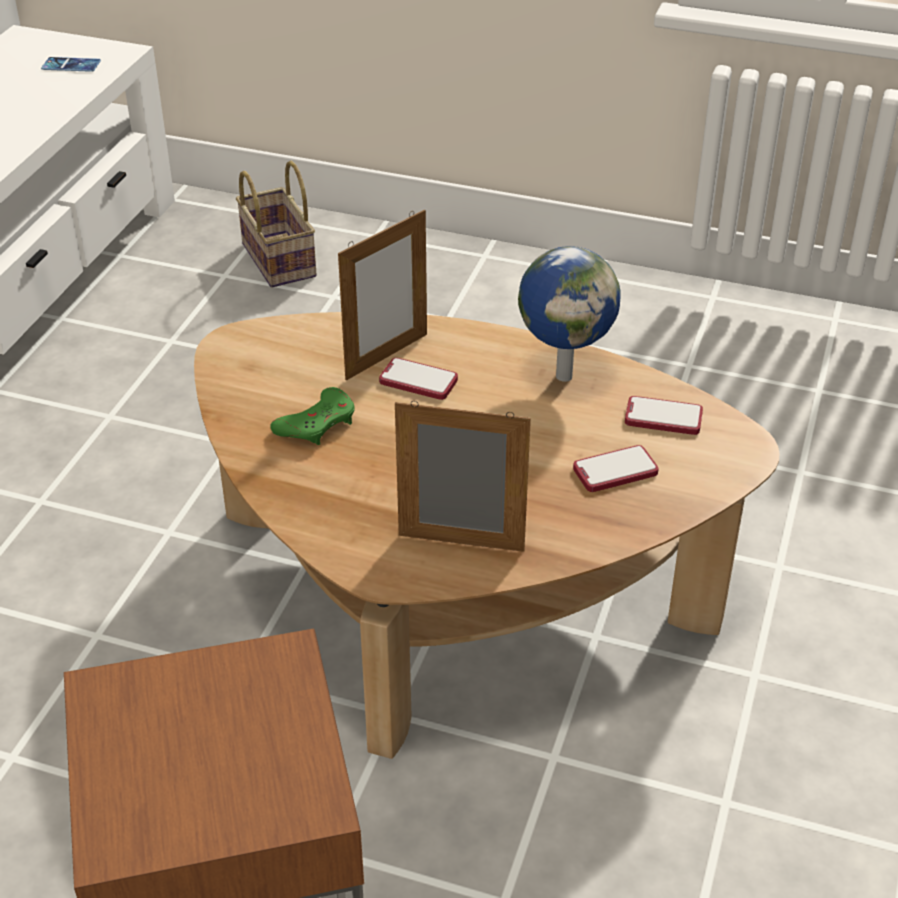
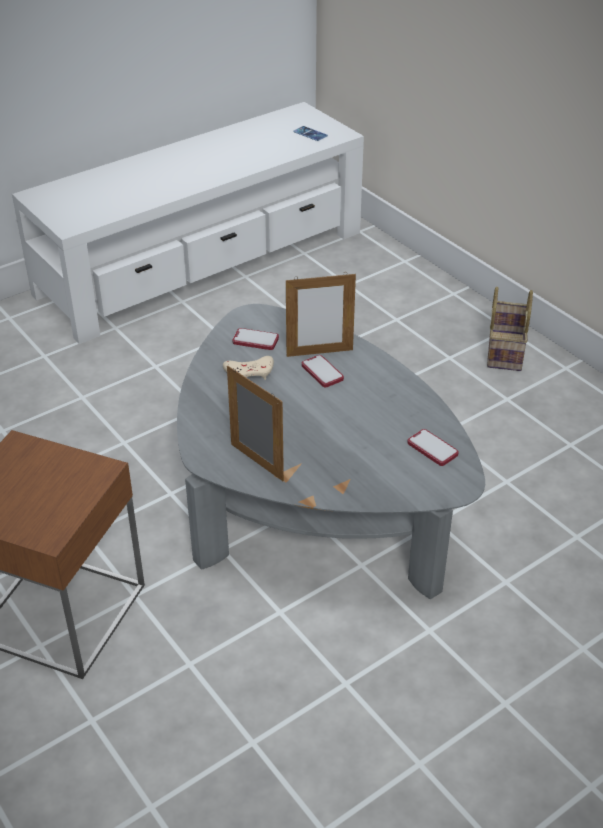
camera: 35 degrees right, 0 degrees up
(276, 259) = (384, 286): basket -> basket (504, 350)
(317, 423) = (250, 372): green game controller -> beige game controller
(455, 587) = (312, 503): brown coffee table -> grey coffee table
(564, 375) = (402, 402): globe -> none
(615, 471) = (374, 464): phone -> phone (255, 340)

